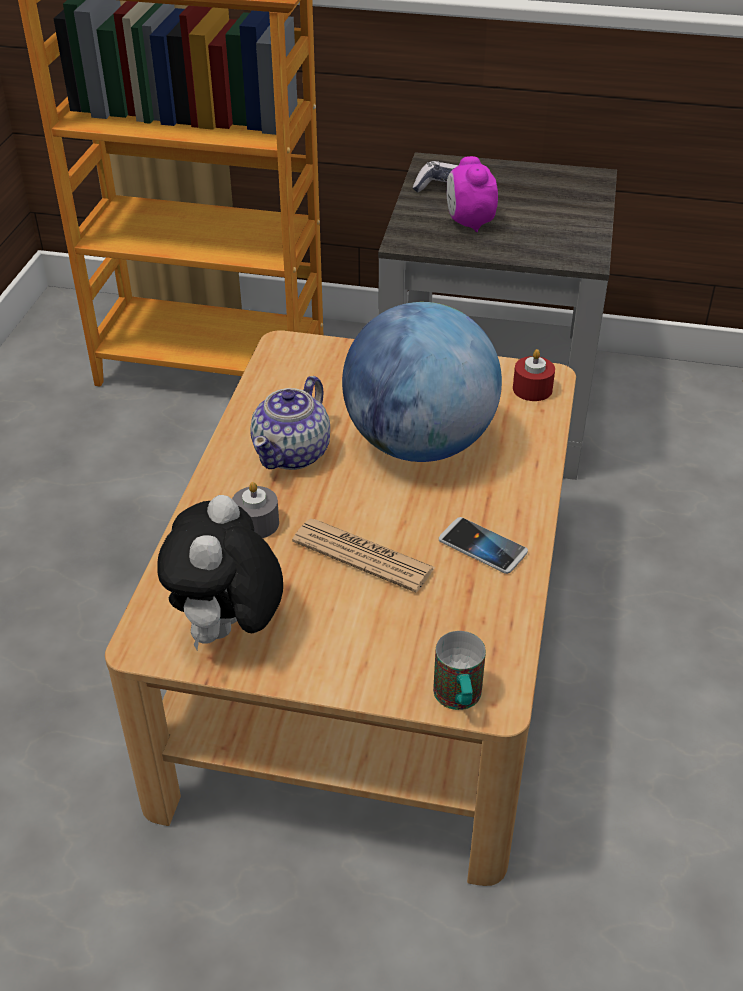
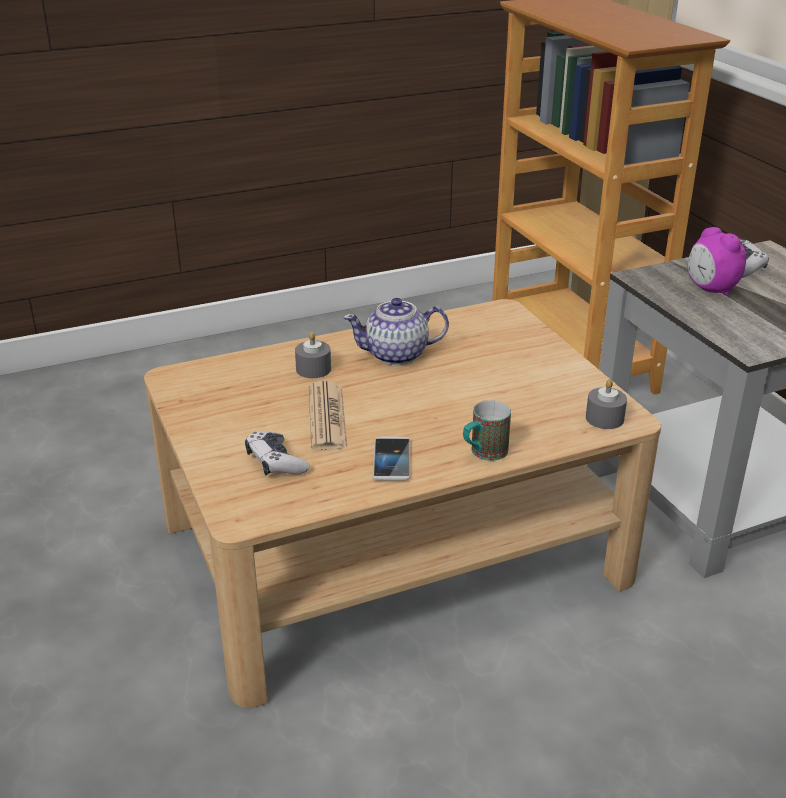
camera: 55 degrees right, 10 degrees down
(228, 631) = (207, 398): plush toy -> none
(414, 631) = (276, 462): none -> game controller
(419, 443) = (470, 395): globe -> none
(459, 700) = (228, 504): mug -> mug (483, 453)
(469, 223) = (710, 290): alarm clock -> alarm clock turned 75 degrees counterclockwise
(532, 389) = (604, 418): red candle -> grey candle

